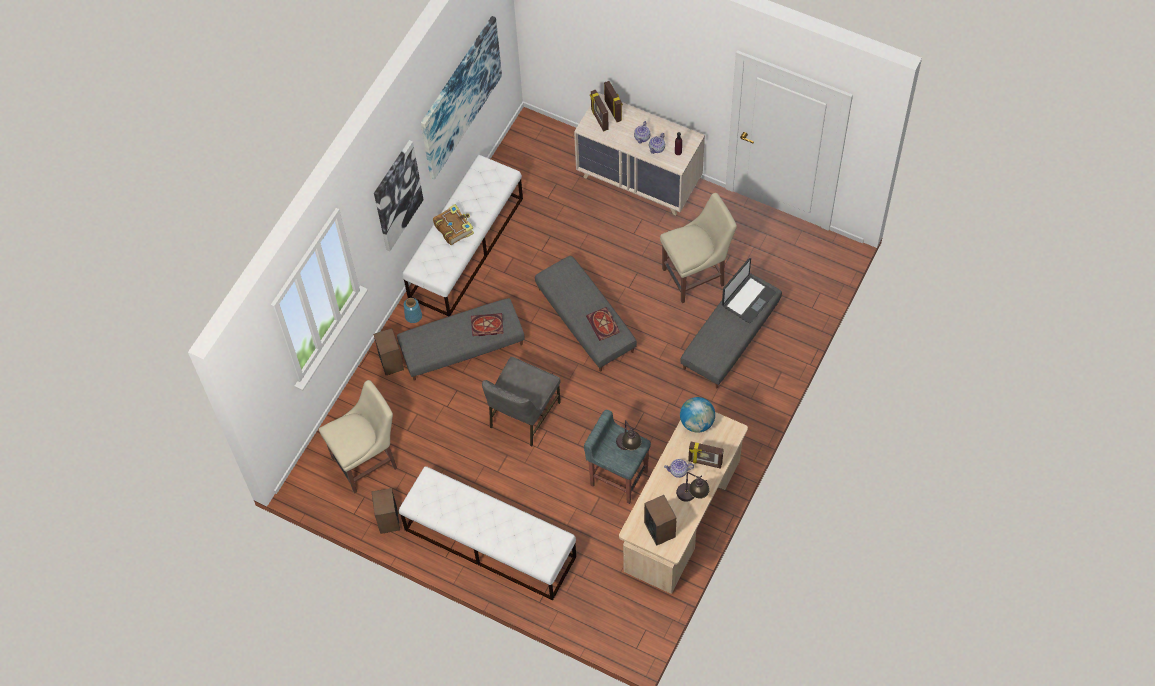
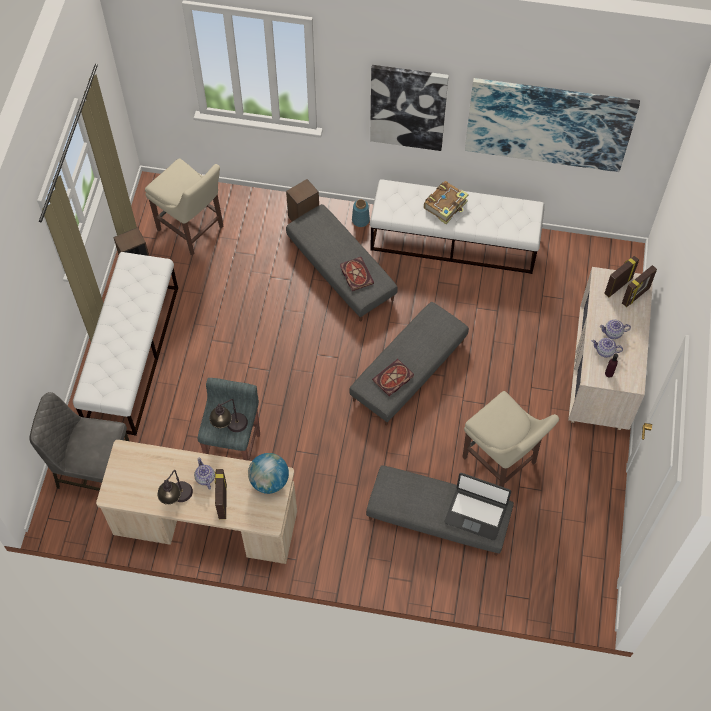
camera: 70 degrees right, 0 degrees up
(523, 415) = (280, 344): grey chair -> grey chair (93, 468)
(660, 529) = (131, 477): speaker -> none

